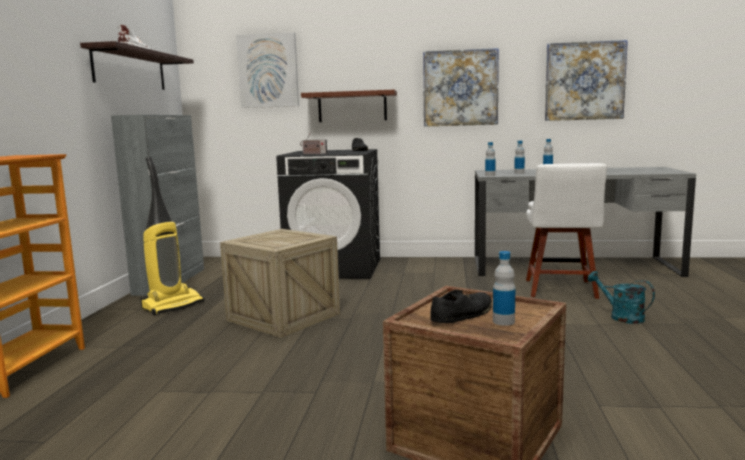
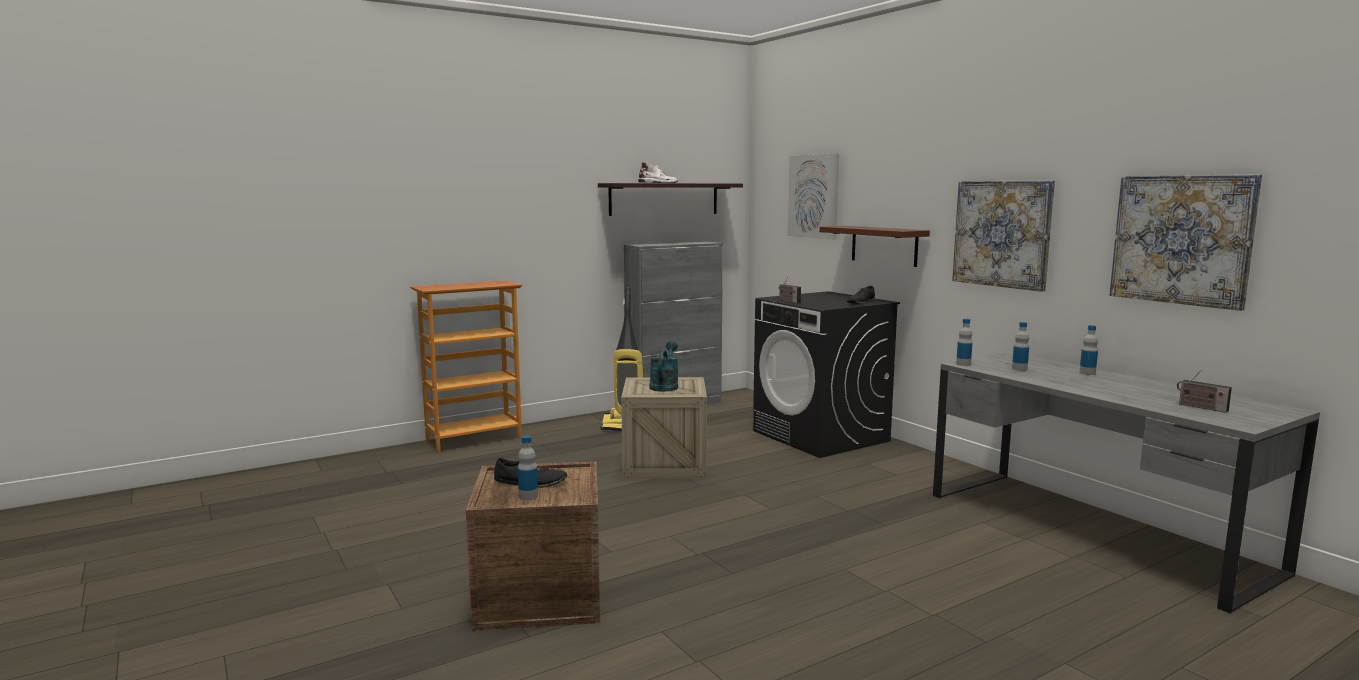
camera: 50 degrees right, 0 degrees up
(561, 290) = (972, 546): white chair -> none
(621, 317) = (937, 598): turquoise watering can -> turquoise watering can (665, 386)
(640, 171) = (1200, 407): none -> radio

